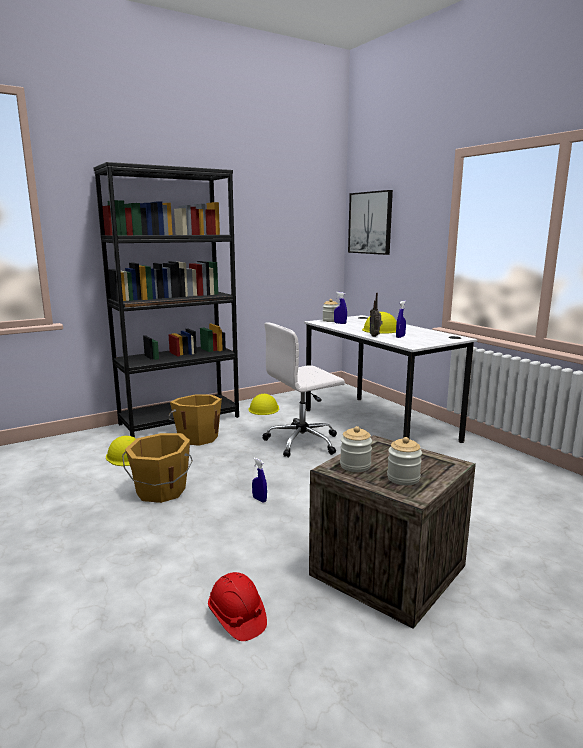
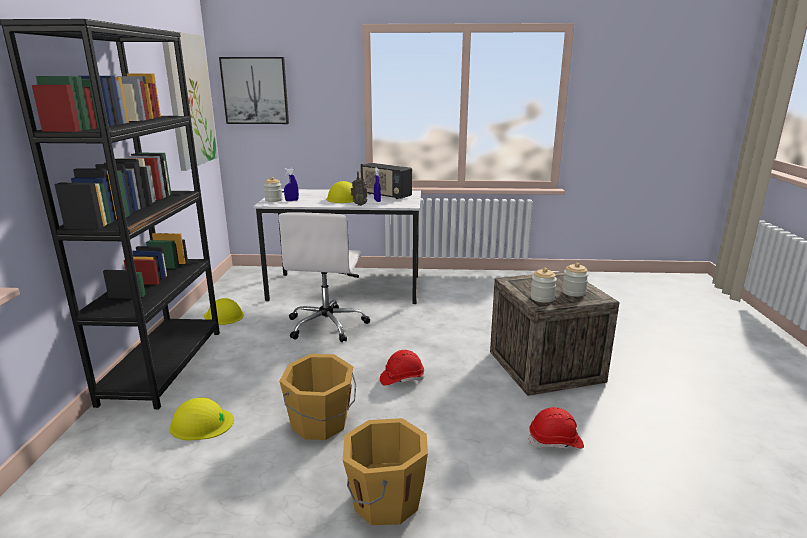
camera: 55 degrees left, 5 degrees up
(198, 437) = (229, 368): orange bucket -> orange bucket (384, 500)
(259, 499) = (401, 378): blue spray bottle -> red hard hat
(304, 229) = (190, 100): none -> picture
(424, 335) = (385, 195): none -> radio

